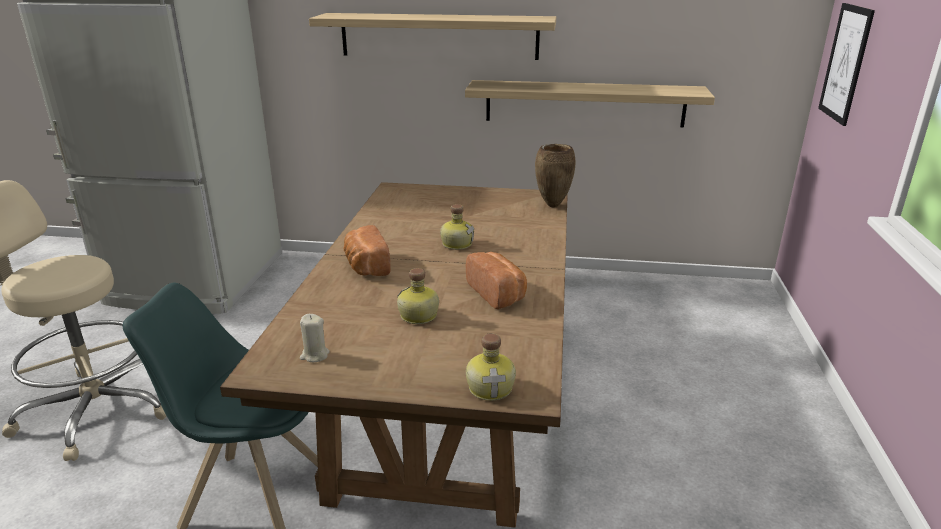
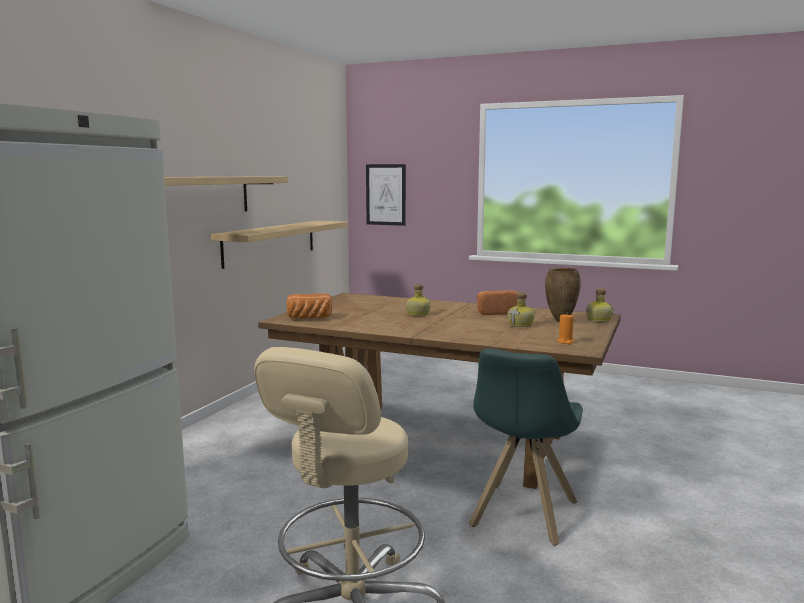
camera: 75 degrees left, 15 degrees down
(314, 355) = (565, 341): beige candle -> orange candle
(365, 266) = (442, 330): bread -> bread (309, 318)
(552, 205) = (367, 296): brown vase -> brown vase (560, 321)

